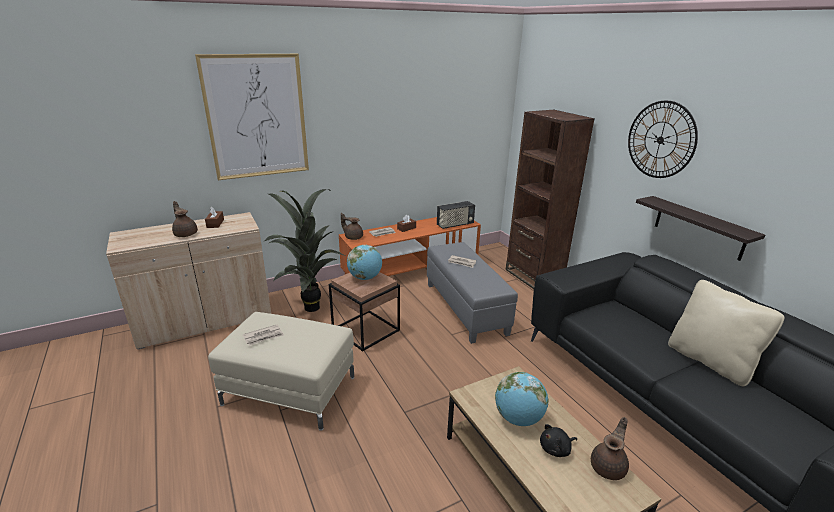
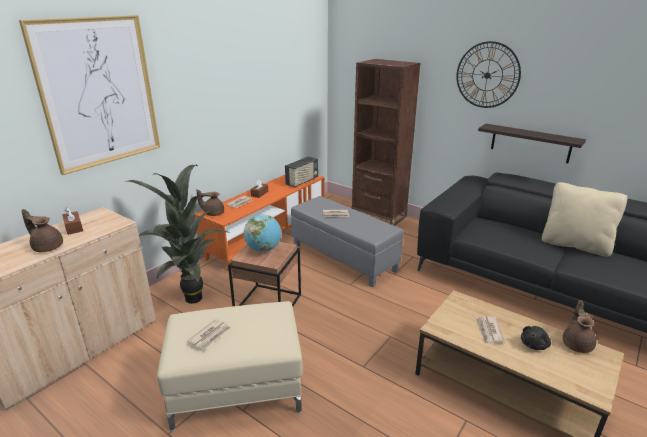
camera: 25 degrees left, 0 degrees up
(518, 418) = (489, 331): globe -> newspaper

